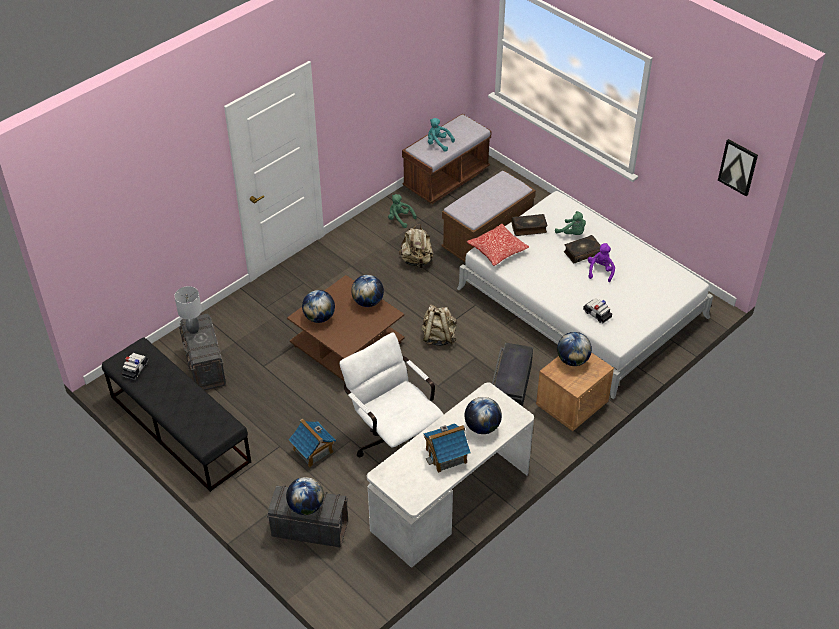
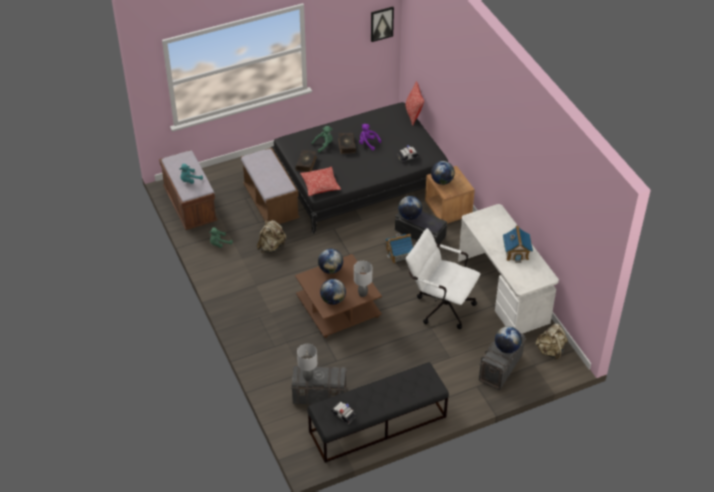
camera: 70 degrees left, 0 degrees up
(313, 451) = (432, 350): toy house -> toy house (399, 254)
(341, 341) = (363, 293): none -> grey table lamp
(393, 440) = (440, 305): white office chair -> white office chair turned 45 degrees clockwise
(438, 337) = (355, 256): beige backpack -> beige backpack (550, 350)
(482, 427) = (499, 229): globe -> globe (409, 216)
(581, 303) = (360, 176): white bed -> black bed
(687, 300) = (413, 114): none -> pillow

